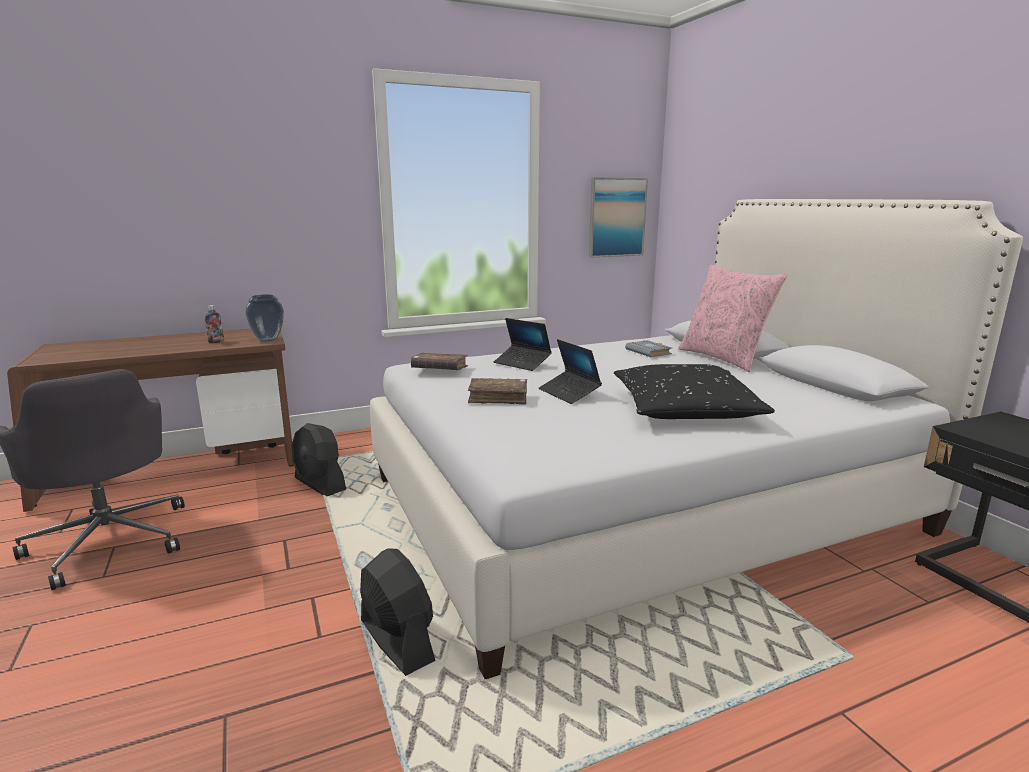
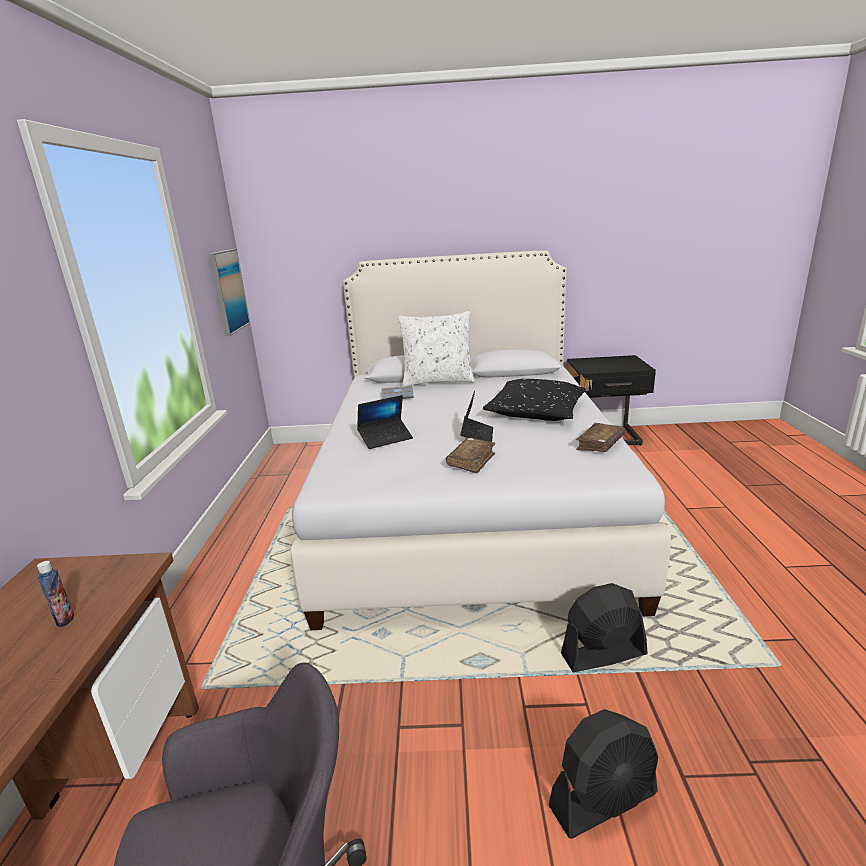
camera: 65 degrees left, 5 degrees up
(267, 340) = (127, 566): vase -> none
(320, 484) = (277, 686): black fan -> black fan (603, 800)
(439, 369) = (365, 474): brown book -> brown book (600, 444)
(569, 393) = (477, 436): laptop -> laptop turned 75 degrees counterclockwise
(724, 358) = (438, 381): pink pillow -> white pillow

